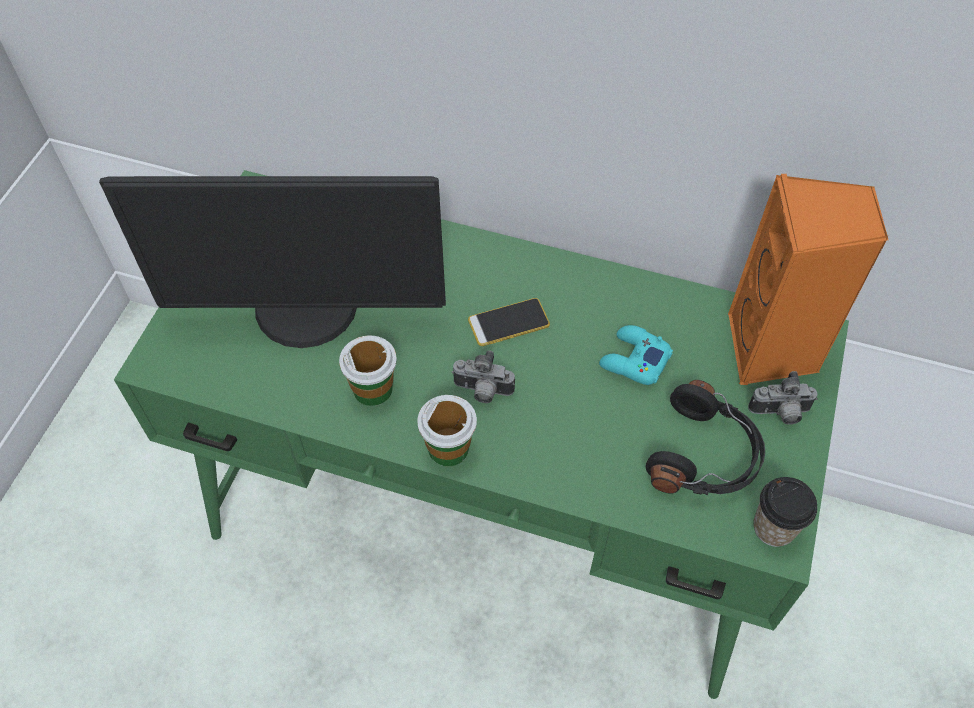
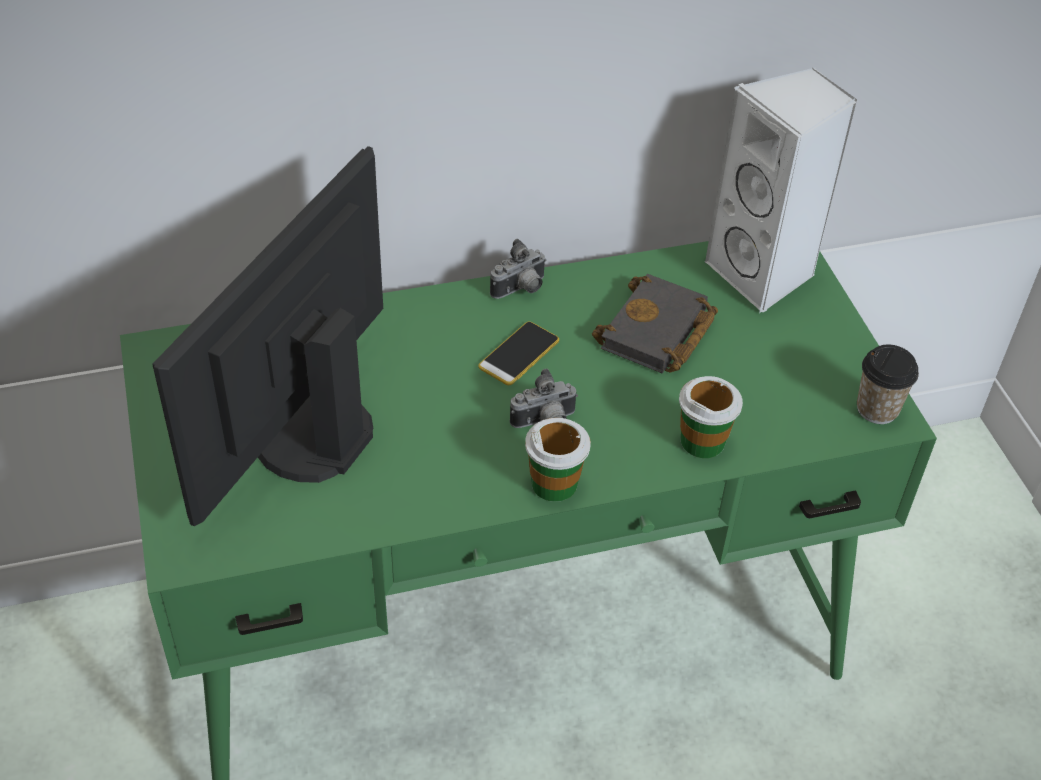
camera: 35 degrees left, 10 degrees down
(306, 311) = (307, 433): monitor -> monitor turned 150 degrees clockwise
(373, 388) = (438, 469): cup -> cup (703, 441)
(634, 360) = (657, 334): turquoise game controller -> black book
(705, 456) = (779, 382): black headphones -> none
(772, 350) = (763, 274): orange speaker -> white speaker
(780, 413) = (810, 320): camera -> camera (520, 290)

